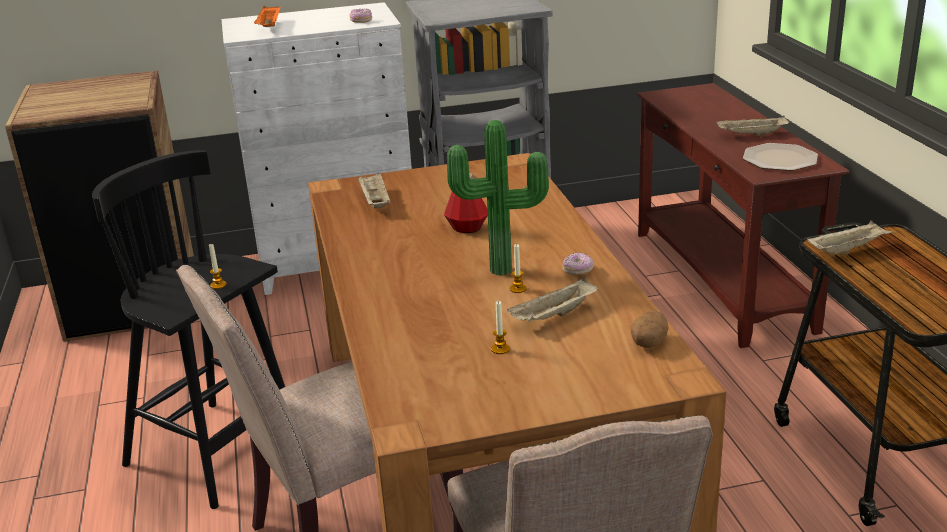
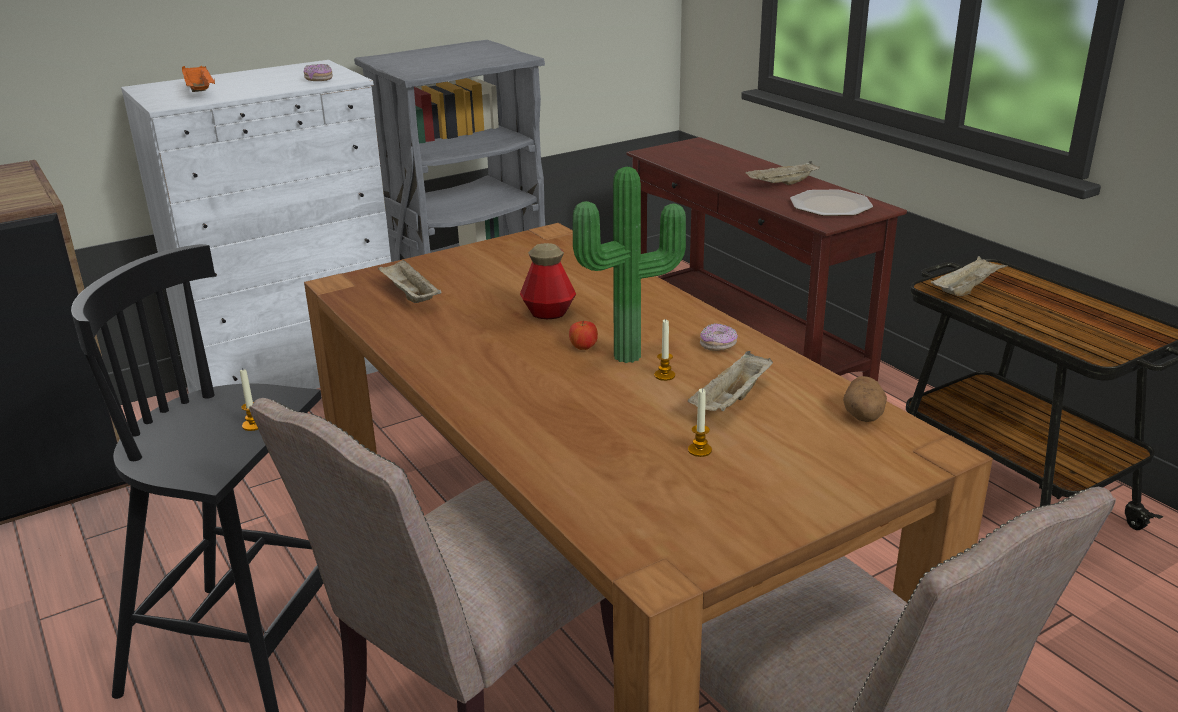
camera: 20 degrees left, 0 degrees up
(472, 259) = (583, 348): none -> apple

